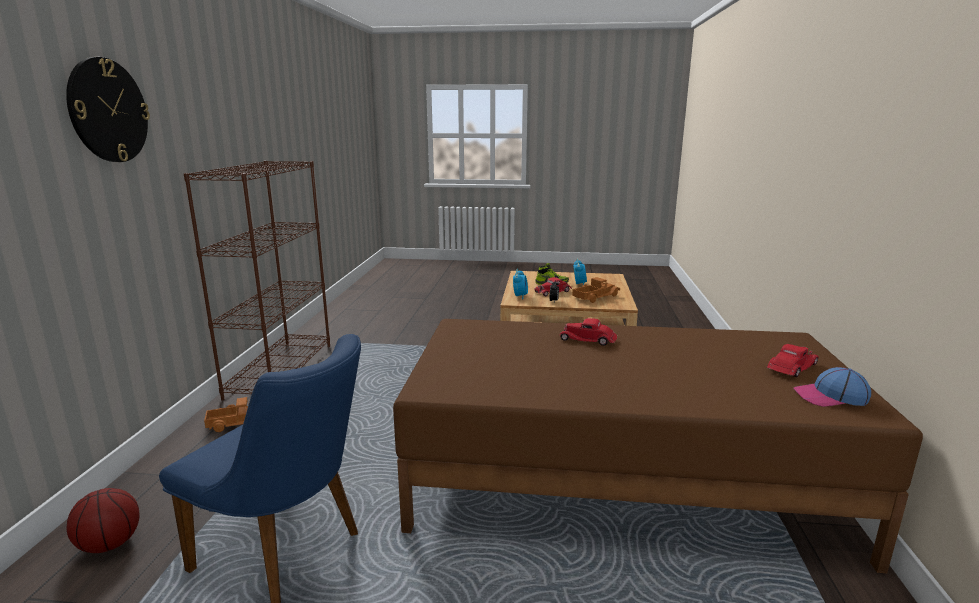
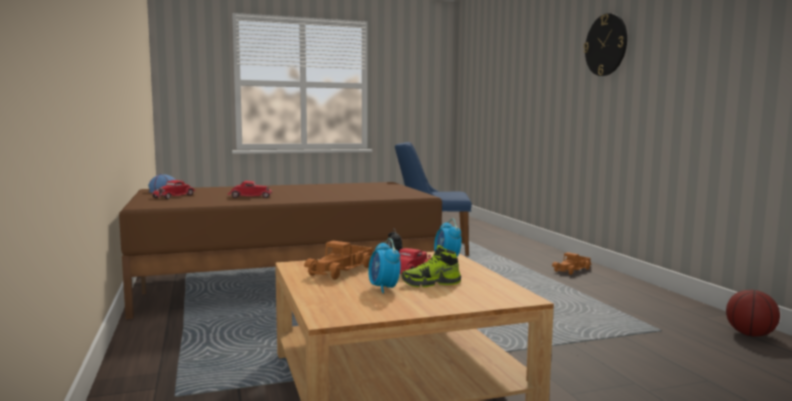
camera: 155 degrees right, 10 degrees down
(109, 544) = (509, 243): basketball -> basketball (750, 334)
(281, 370) = (649, 296): brown bookcase -> none
(588, 339) = (316, 196): red toy car -> red toy car (249, 196)

